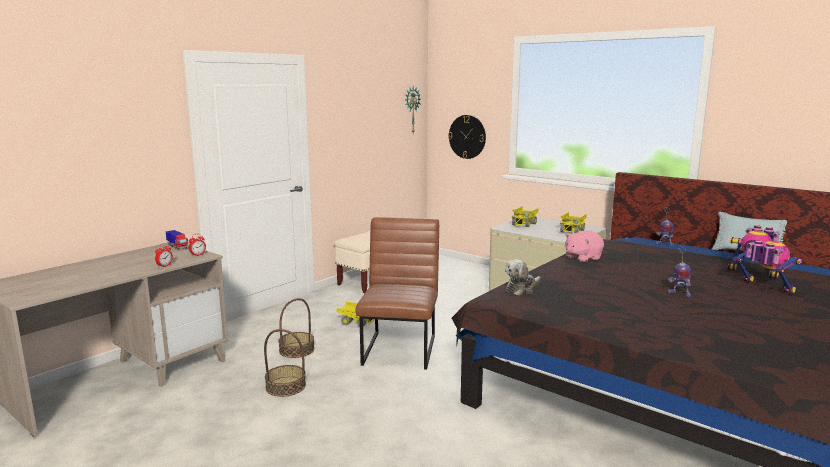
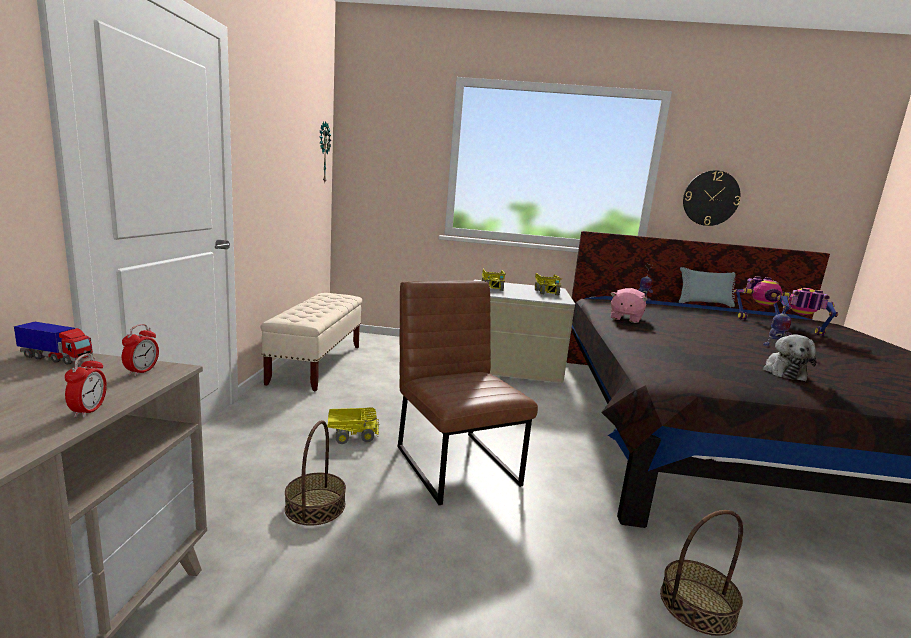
camera: 35 degrees left, 0 degrees up
(285, 386) = (373, 587): basket -> basket (697, 605)
(467, 136) = (390, 191): wall clock -> wall clock (710, 198)
(521, 289) = (665, 361): plush toy -> plush toy (783, 372)

